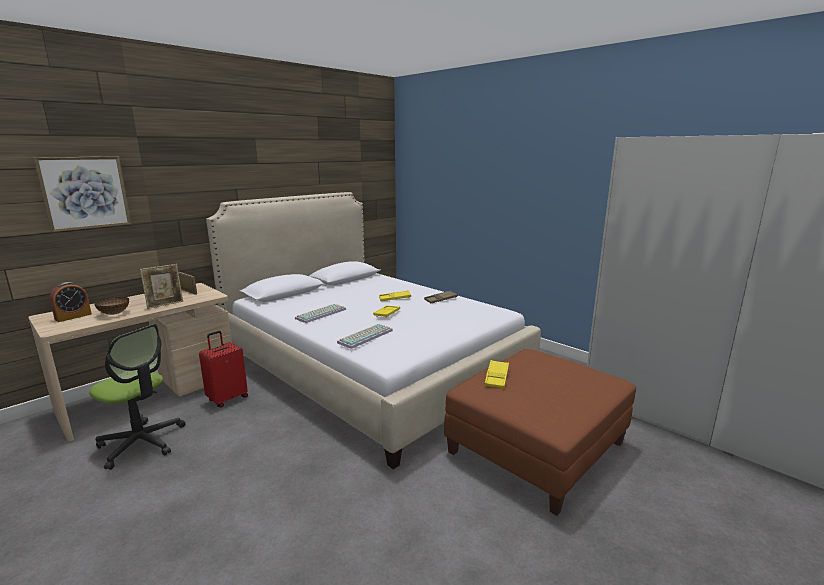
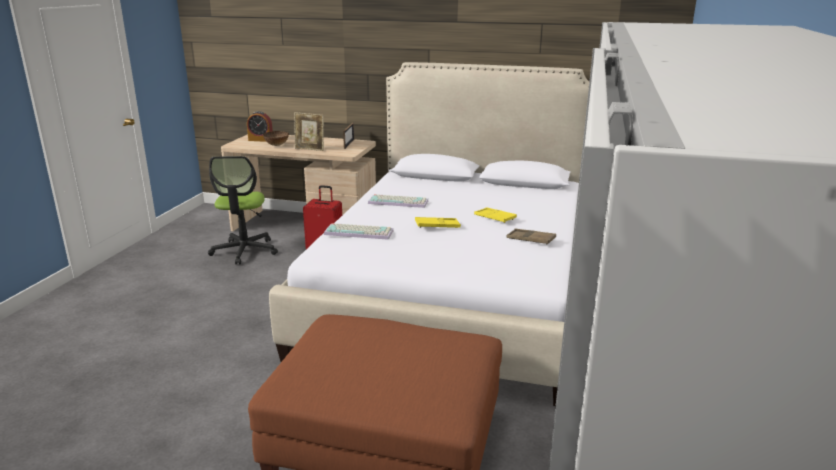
camera: 60 degrees right, 5 degrees up
(85, 193) = (298, 40): picture -> none
(496, 377) = (369, 328): yellow tray -> none

